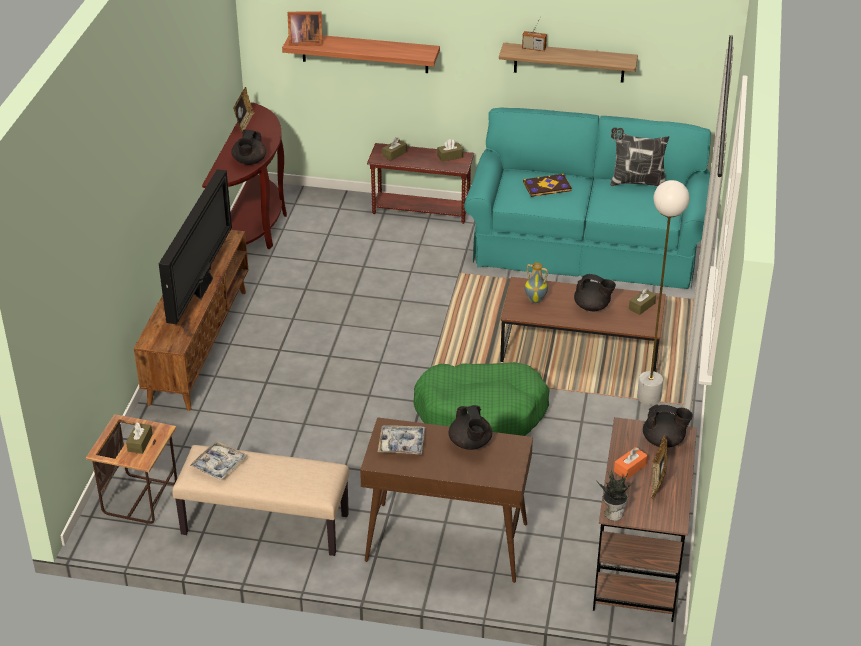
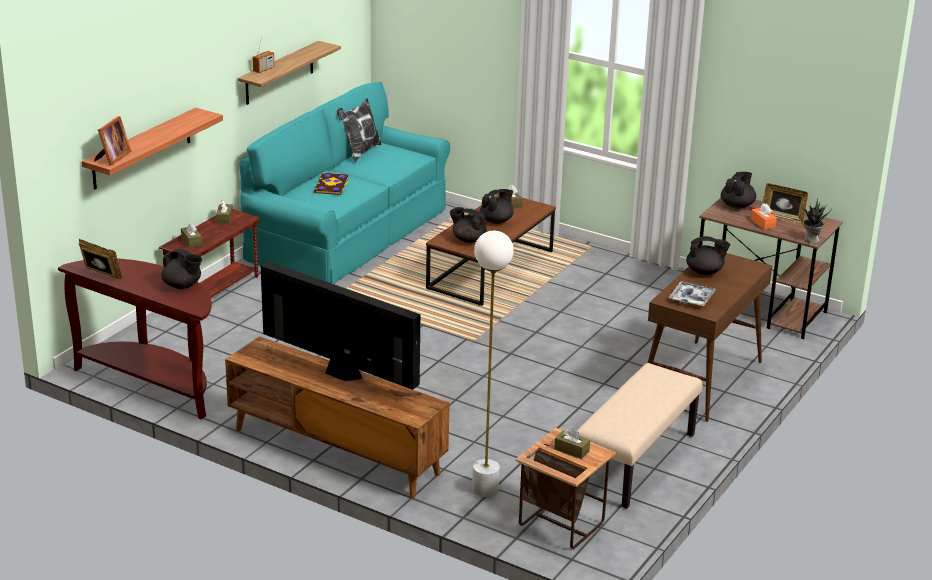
camera: 70 degrees left, 10 degrees down
(219, 465) = (620, 419): tray -> none
(481, 413) = (545, 330): green dog bed -> none
(536, 299) = (468, 239): vase -> black teapot
(648, 397) = (571, 259): white floor lamp -> white floor lamp (485, 489)

